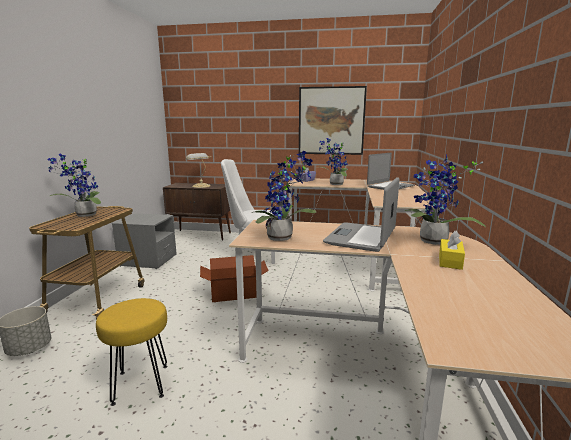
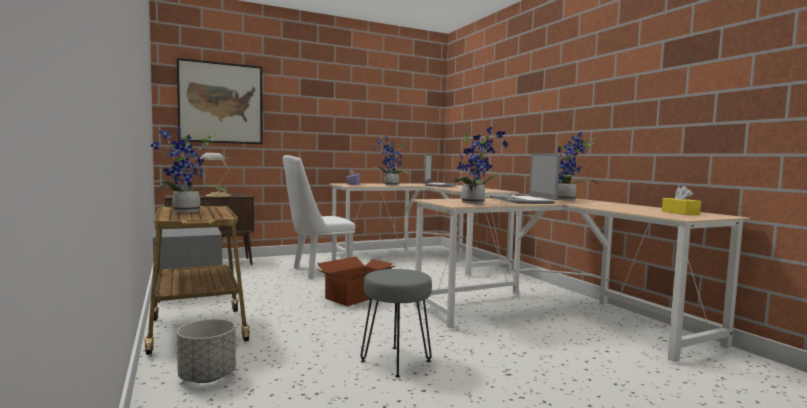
camera: 35 degrees left, 10 degrees down
(140, 383) = (395, 361): yellow stool -> grey stool
(331, 121) = (366, 122): picture -> picture (221, 103)
(450, 261) = (598, 204): yellow tissue box -> yellow tissue box (680, 213)

